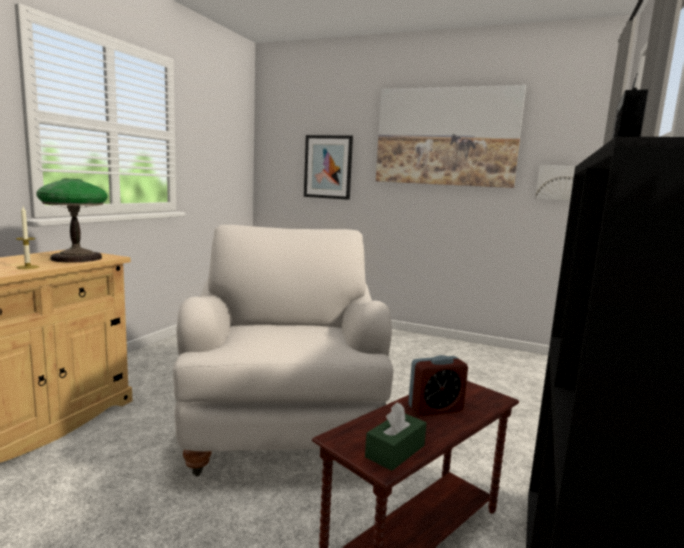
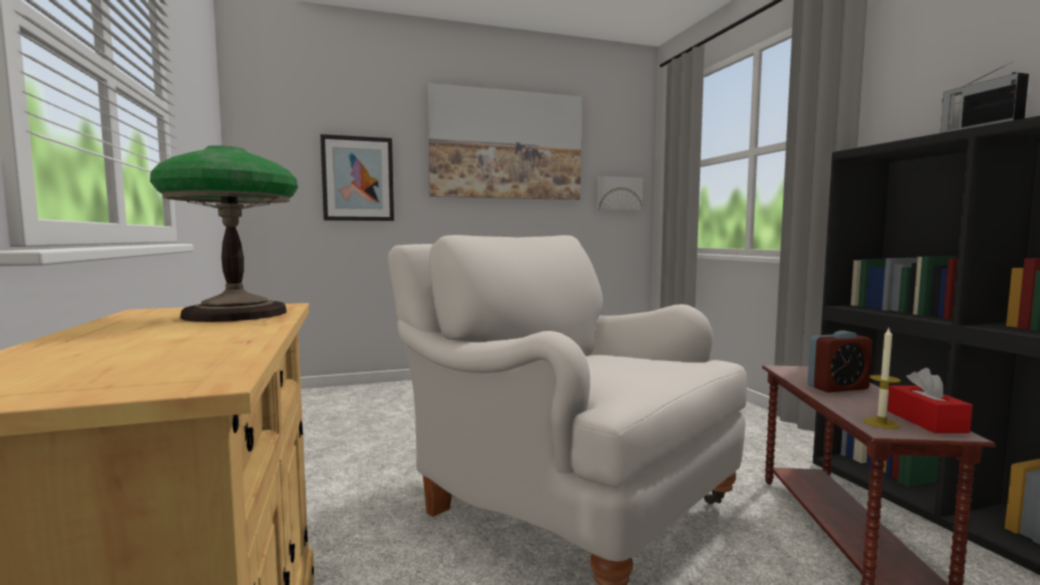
camera: 40 degrees left, 5 degrees down
(28, 267) = (229, 333): candle -> candle (881, 423)
(395, 451) = (926, 421): green tissue box -> red tissue box
(435, 409) = (837, 388): alarm clock -> alarm clock turned 45 degrees clockwise

